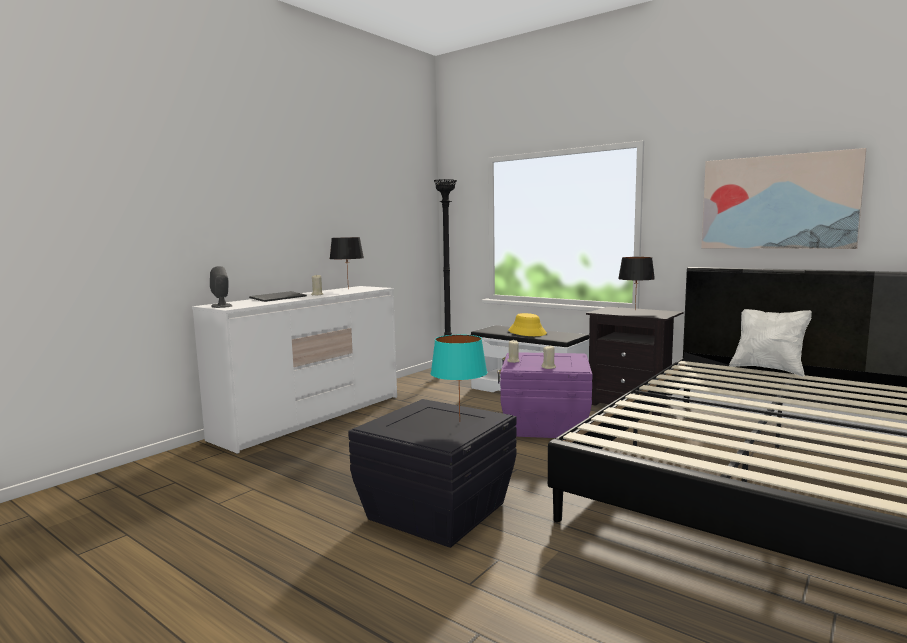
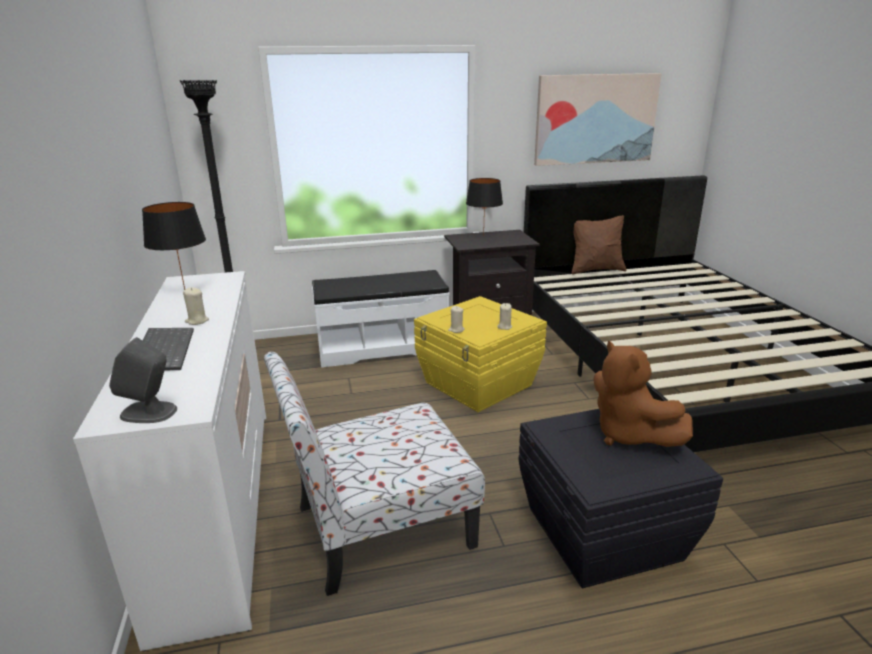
camera: 50 degrees left, 15 degrees up
(344, 452) = (379, 528): none -> chair
(459, 422) = (629, 435): turquoise table lamp -> brown plush toy
(527, 332) = (380, 283): yellow hat -> none
(544, 425) = (478, 384): purple storage box -> yellow storage box
(768, 369) = (595, 270): white pillow -> brown pillow

